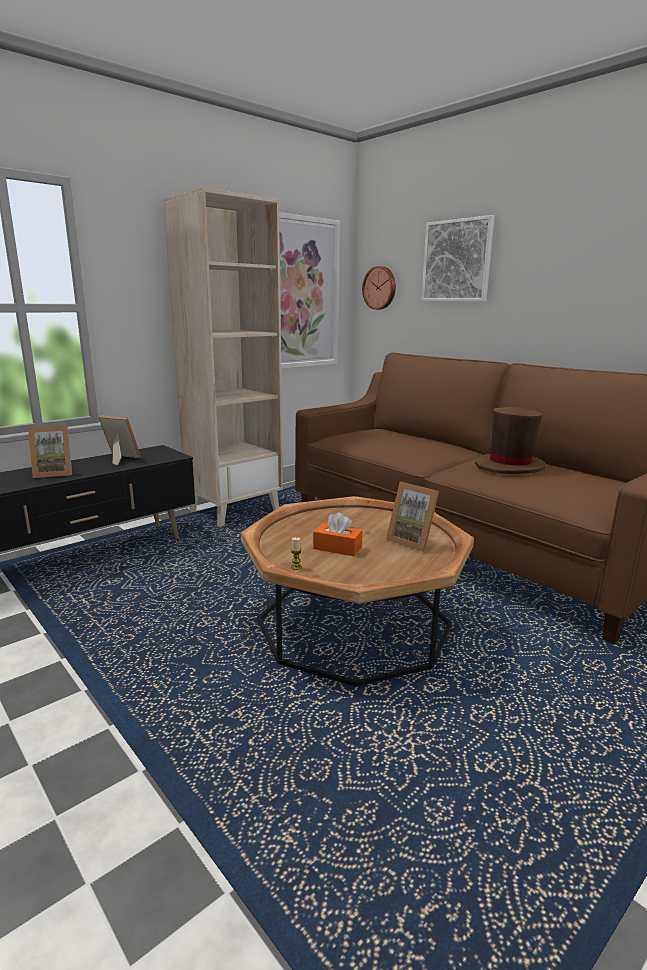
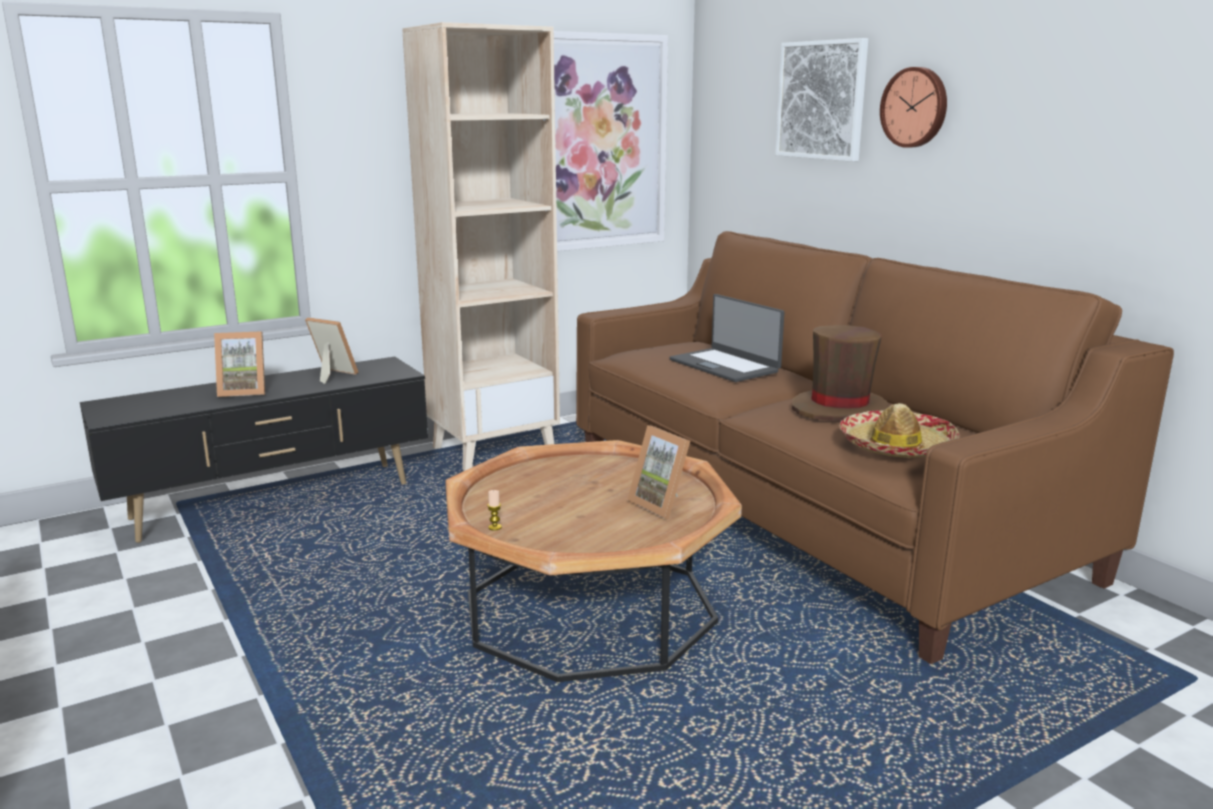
camera: 10 degrees right, 0 degrees up
(337, 548) = (559, 507): orange tissue box -> none
(380, 288) = (725, 132): wall clock -> wall clock (915, 107)
(409, 442) = (725, 365): none -> laptop
(570, 489) = (896, 446): none -> hat

